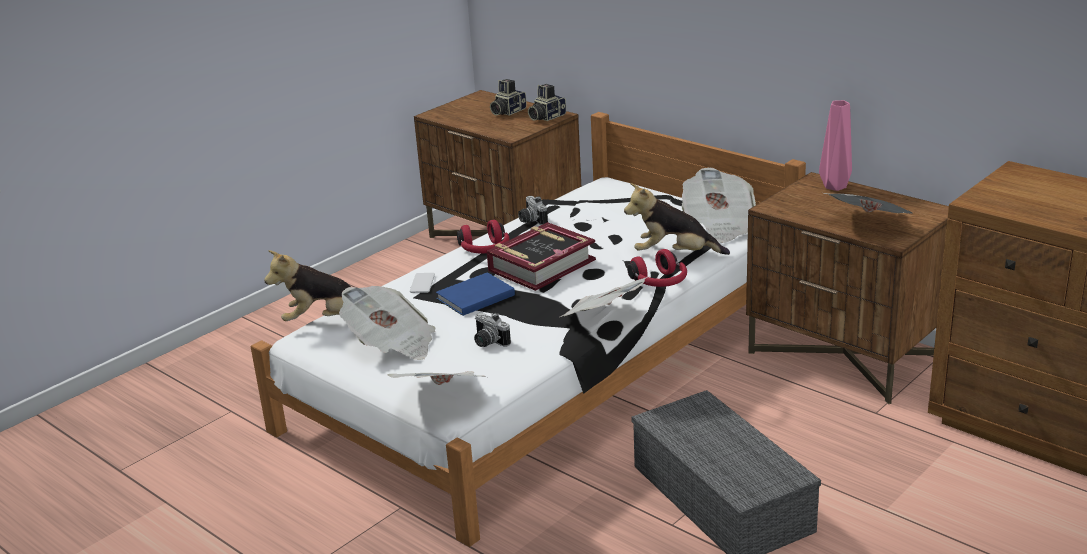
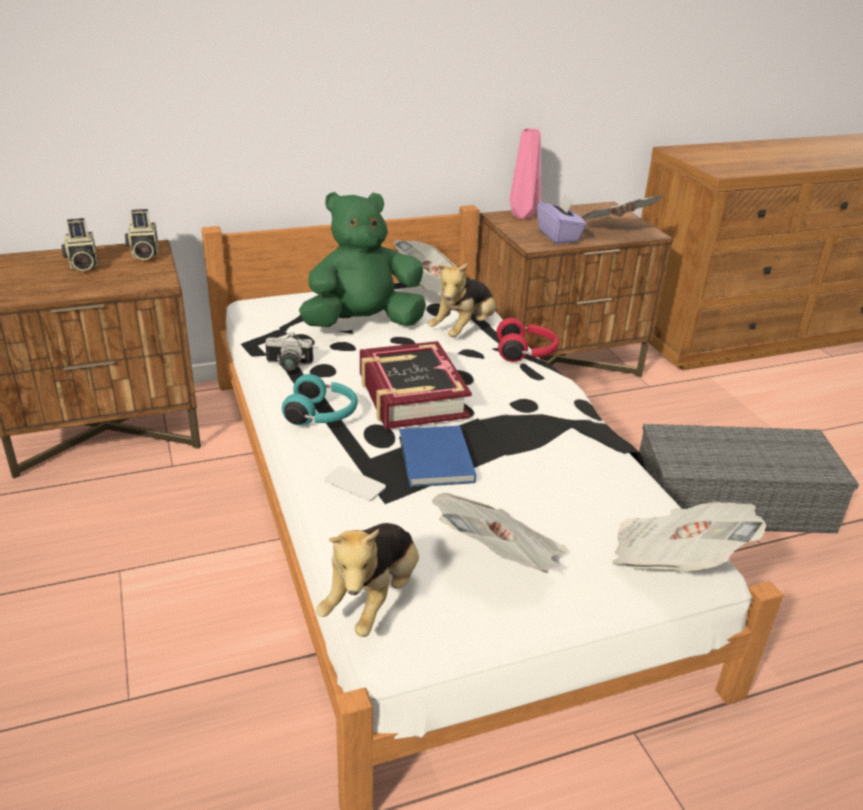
camera: 65 degrees left, 5 degrees up
(485, 250) = (322, 415): red headphones -> turquoise headphones
(487, 342) = (558, 487): camera -> none
(604, 318) = (572, 403): newspaper -> none
(623, 220) = (363, 323): none -> green plush toy
(810, 210) = (559, 236): none -> purple tissue box

